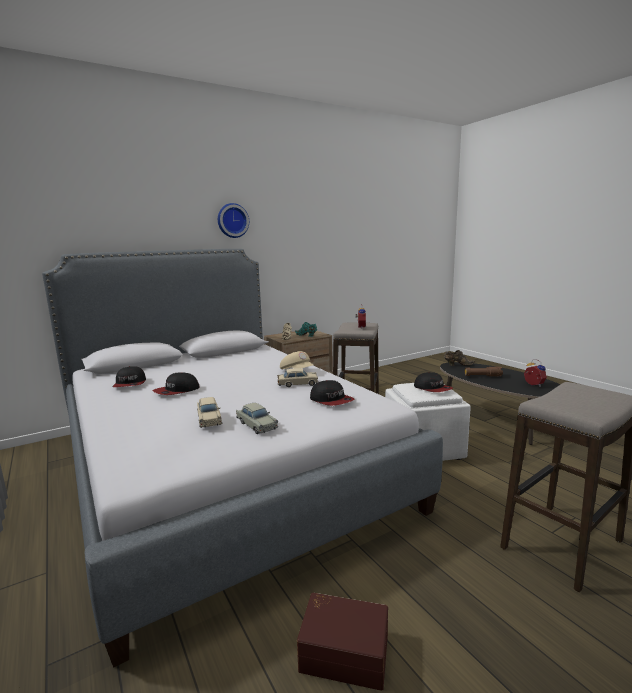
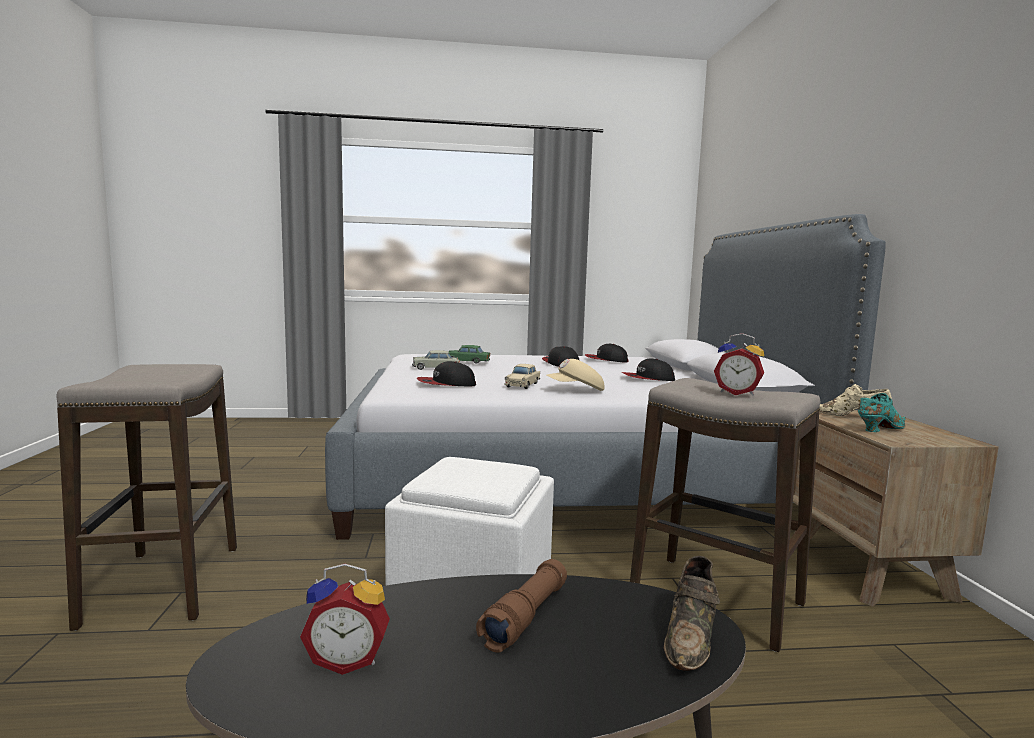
camera: 115 degrees right, 5 degrees down
(209, 419) = (467, 361): beige toy car -> green toy car
(232, 220) = (878, 158): wall clock -> none
(344, 650) = (294, 471): brown storage box -> none
(433, 388) = (467, 477): cap -> cap (647, 379)

